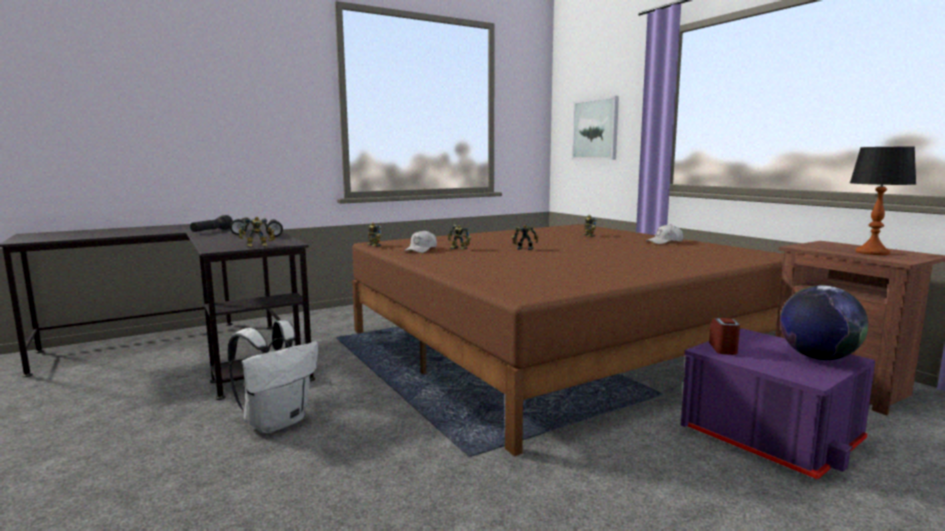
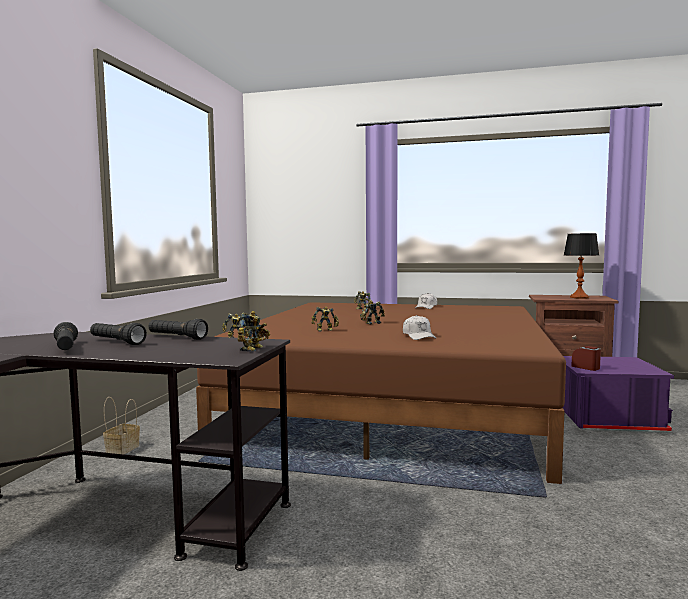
camera: 45 degrees left, 5 degrees down
(277, 422) = (365, 552): white backpack -> none
(323, 318) = (122, 448): none -> basket
(421, 250) = (301, 336): white cap -> white cap (418, 336)
(595, 129) = (306, 217): picture -> none
(818, 357) = (623, 361): globe -> none

